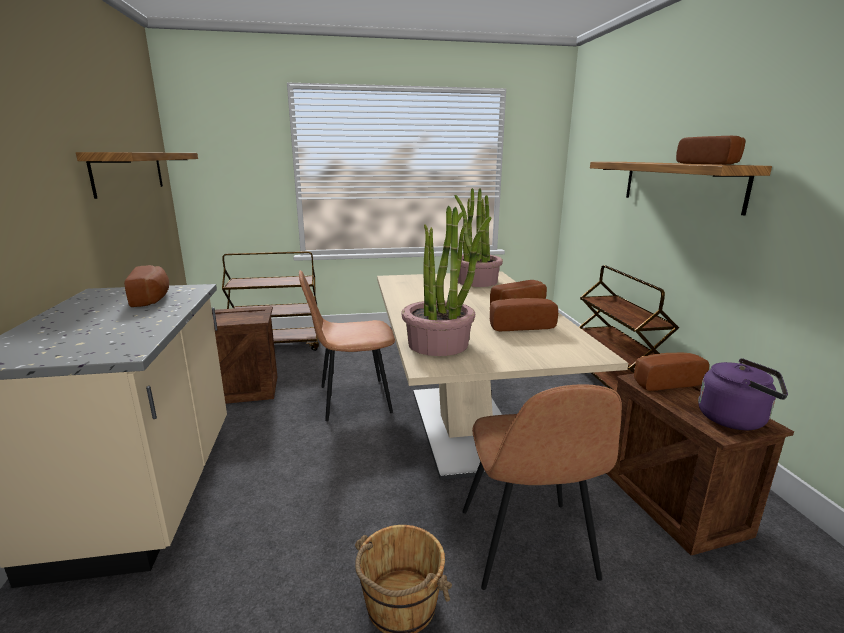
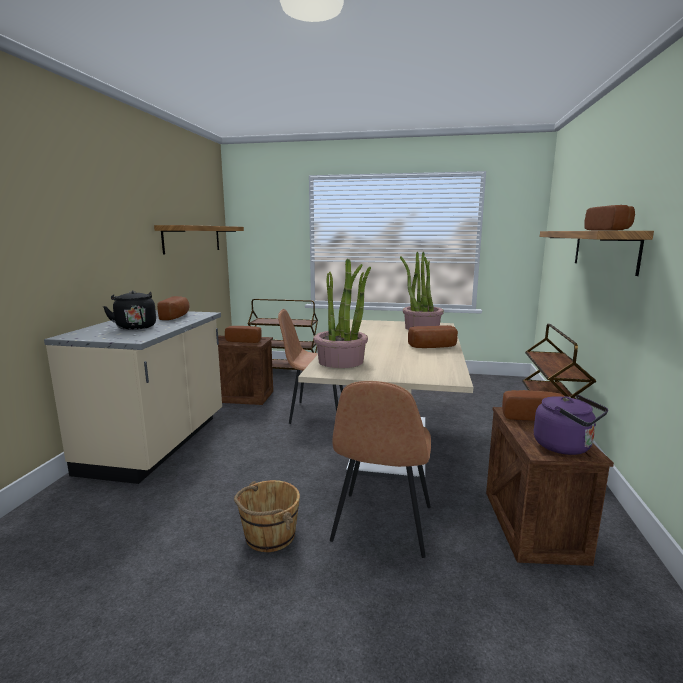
camera: 20 degrees right, 5 degrees down
(98, 325) = (135, 327): none -> black kettle
(519, 325) = (417, 357): bread -> bread (245, 340)

